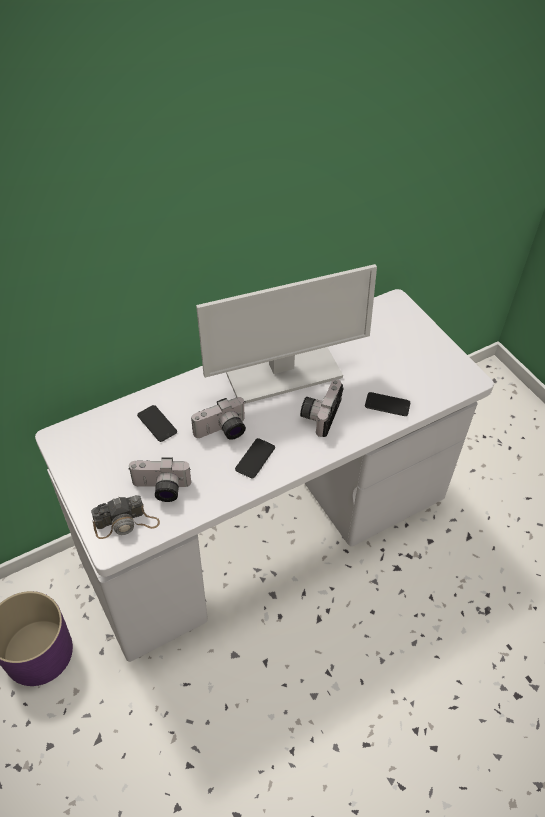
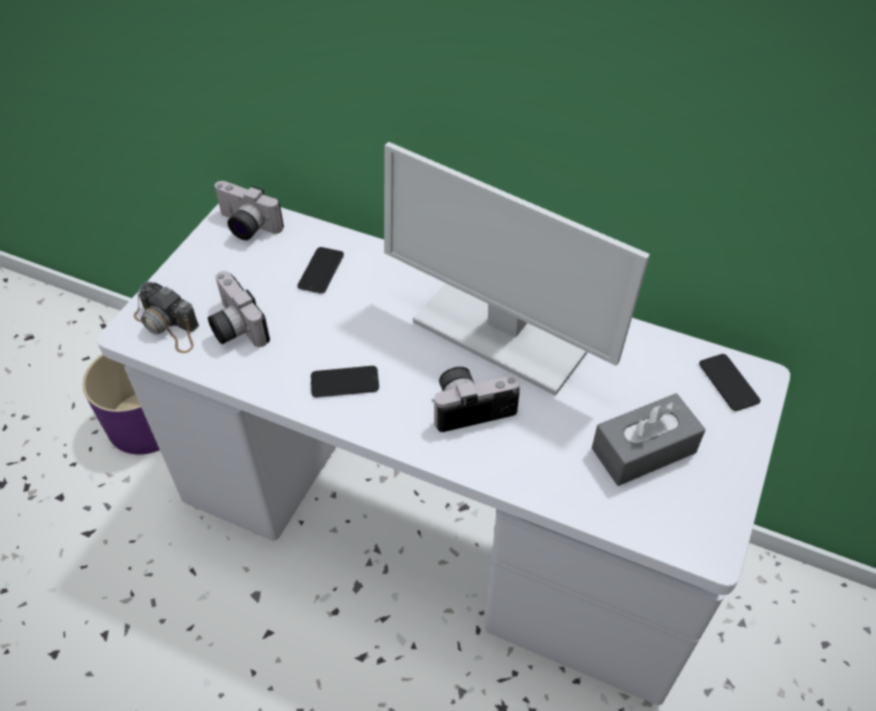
camera: 55 degrees right, 0 degrees up
(222, 431) = (359, 331): camera -> camera (245, 227)
(387, 405) = (557, 469): phone -> phone (728, 383)
(402, 367) = (643, 450): none -> grey tissue box

